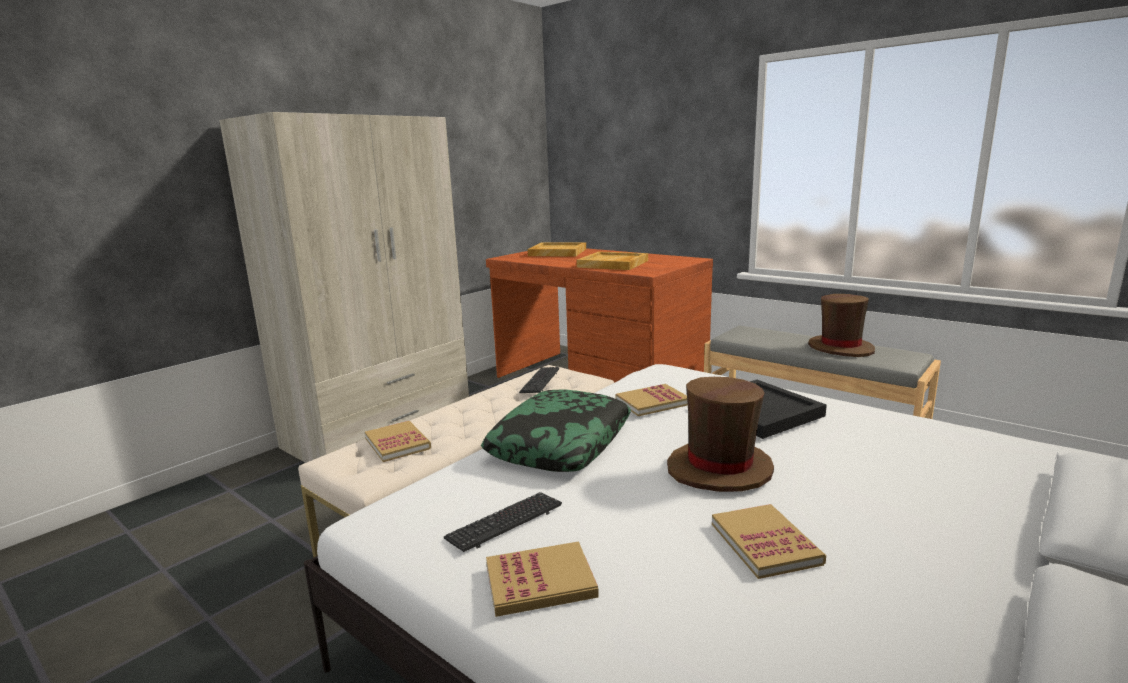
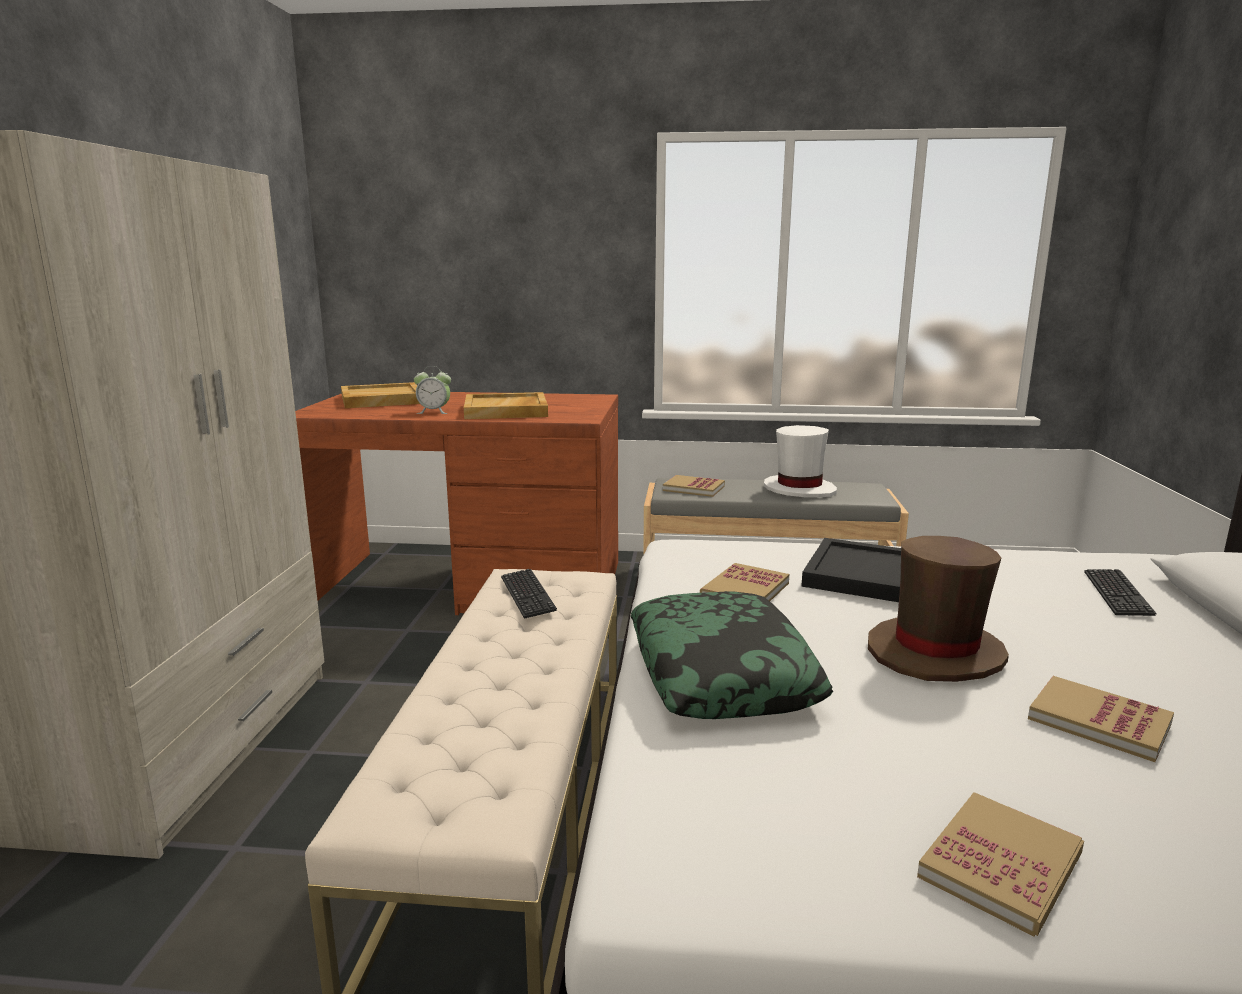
camera: 35 degrees left, 0 degrees up
(397, 443) = (451, 747): book -> book (694, 488)
(505, 523) = (834, 805): keyboard -> keyboard (1117, 594)
(569, 262) = (434, 412): none -> alarm clock
(840, 348) = (799, 489): brown hat -> white hat

